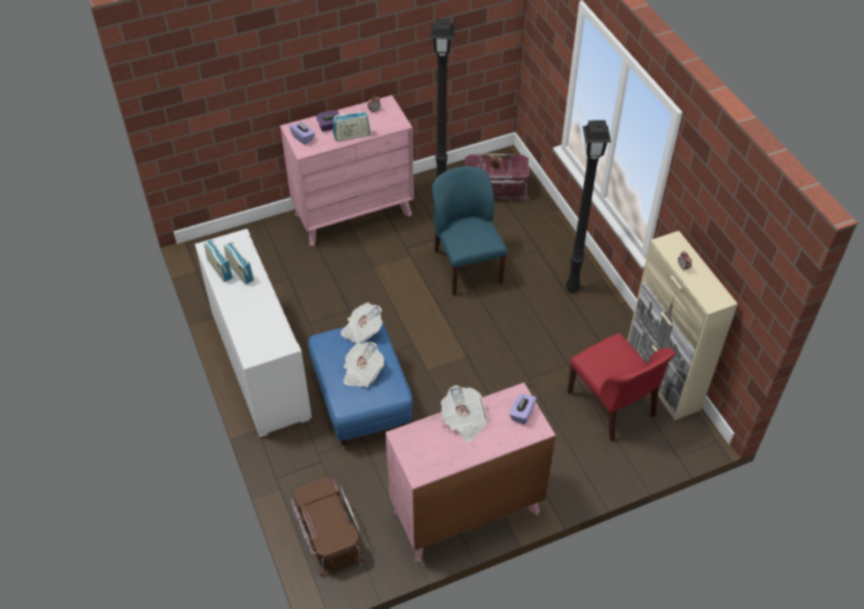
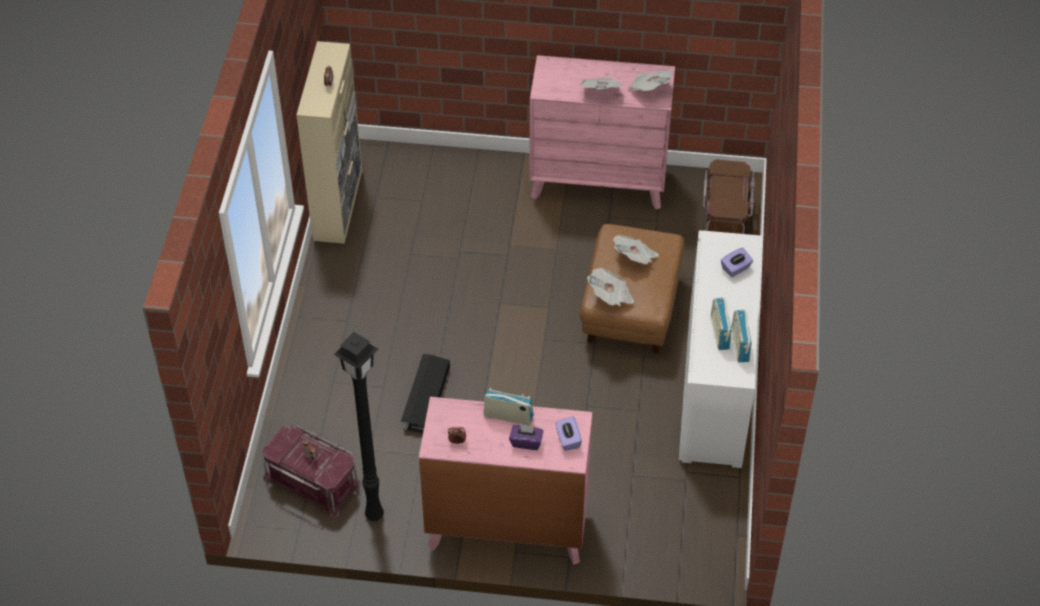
camera: 150 degrees left, 0 degrees up
(362, 399) = (630, 309): blue ottoman -> brown ottoman
(420, 447) = (649, 88): none -> newspaper
(467, 266) = (425, 397): blue chair -> black storage box
(522, 413) = (550, 78): purple tissue box -> purple tissue box (736, 269)
(571, 287) = (338, 323): black floor lamp -> none
(612, 405) = (404, 204): red chair -> none

